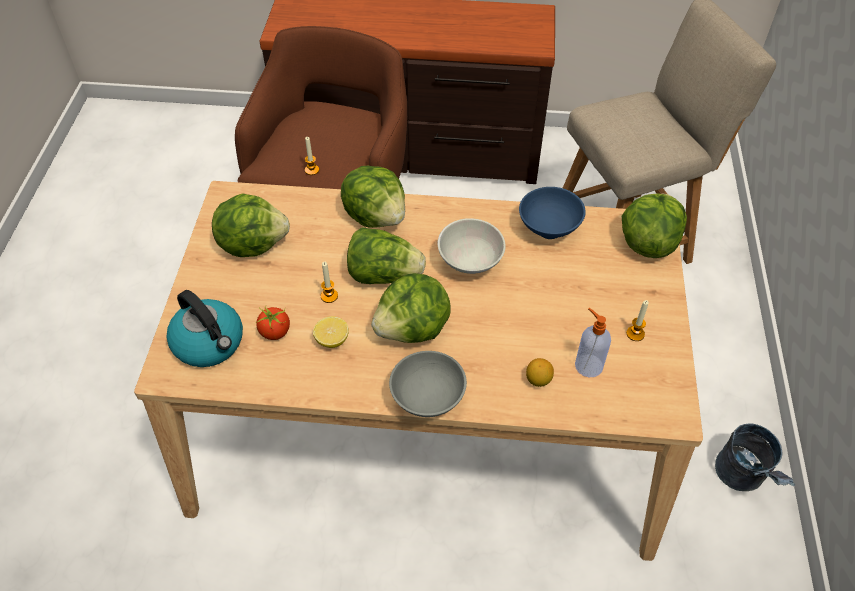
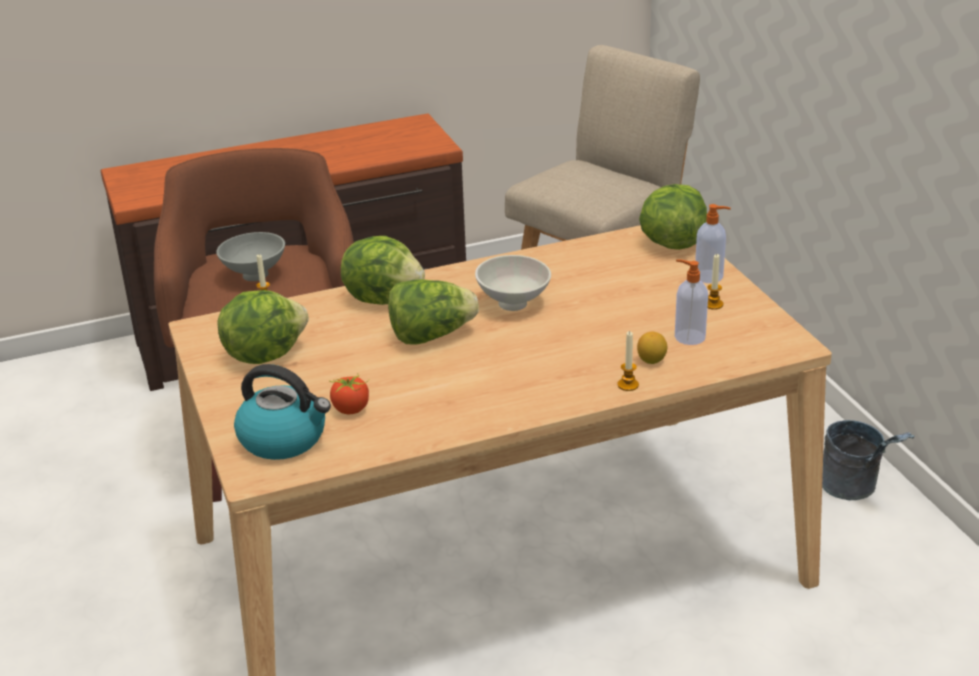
camera: 25 degrees left, 20 degrees down
(329, 296) = (386, 367): candle -> candle (628, 385)
(332, 340) = (419, 396): lemon -> none
(413, 329) = (497, 364): lettuce -> none
(426, 401) = (556, 408): grey bowl -> grey bowl (253, 276)
(548, 231) = (571, 261): blue bowl -> none
(654, 298) = (710, 277): none -> soap dispenser

